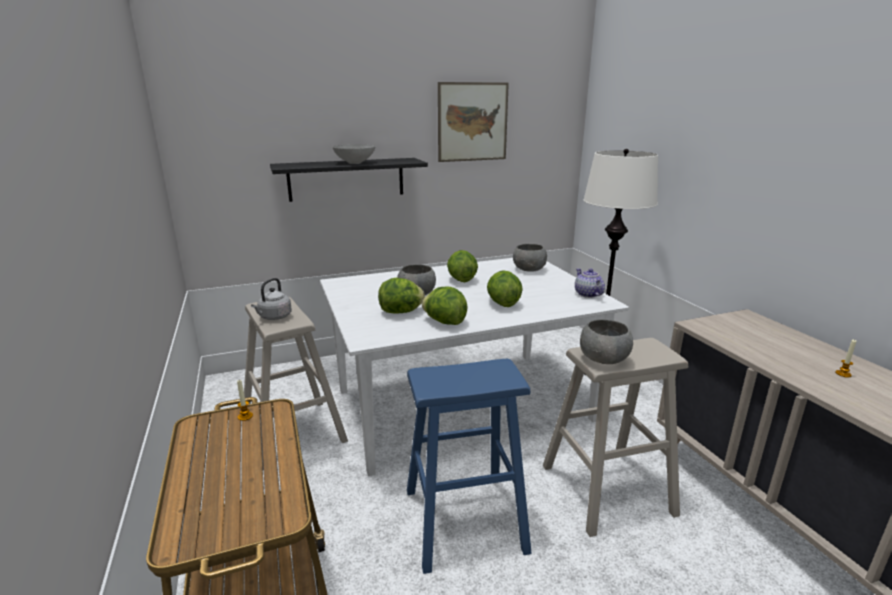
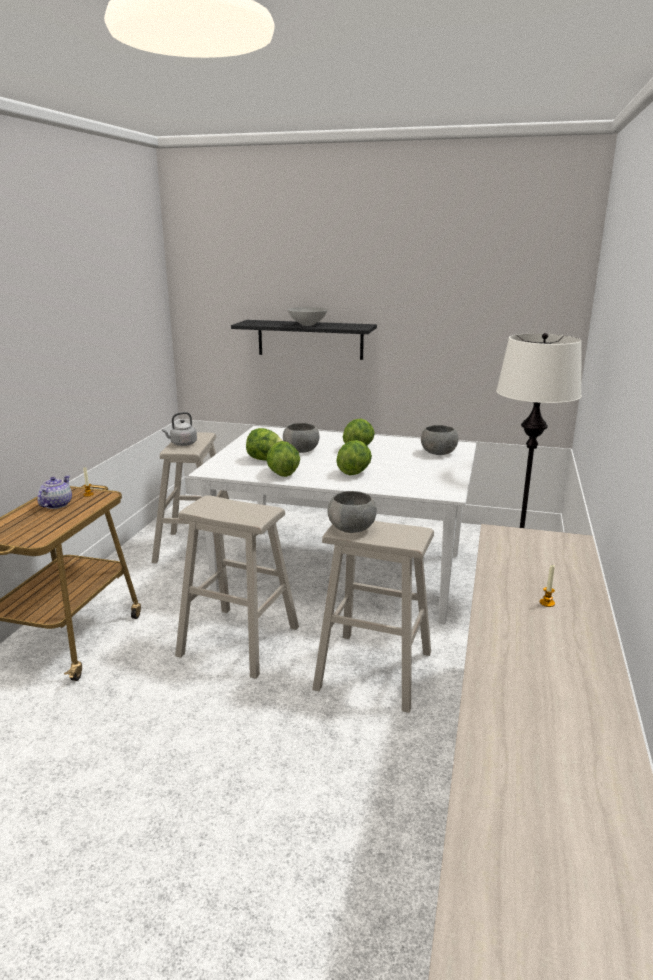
camera: 35 degrees right, 0 degrees up
(464, 520) = (238, 641): blue stool -> beige stool
(472, 122) = (442, 291): picture -> none
(587, 294) = (447, 484): teapot -> teapot (56, 505)

